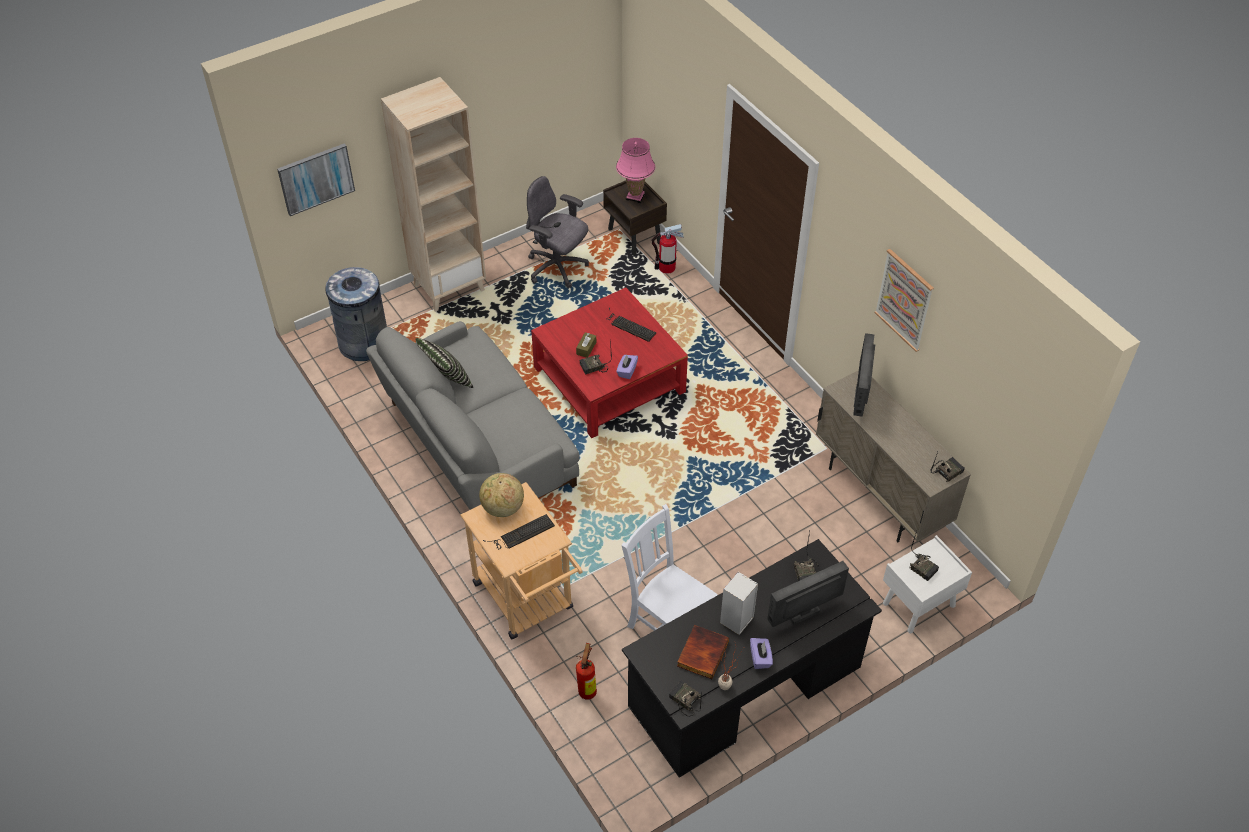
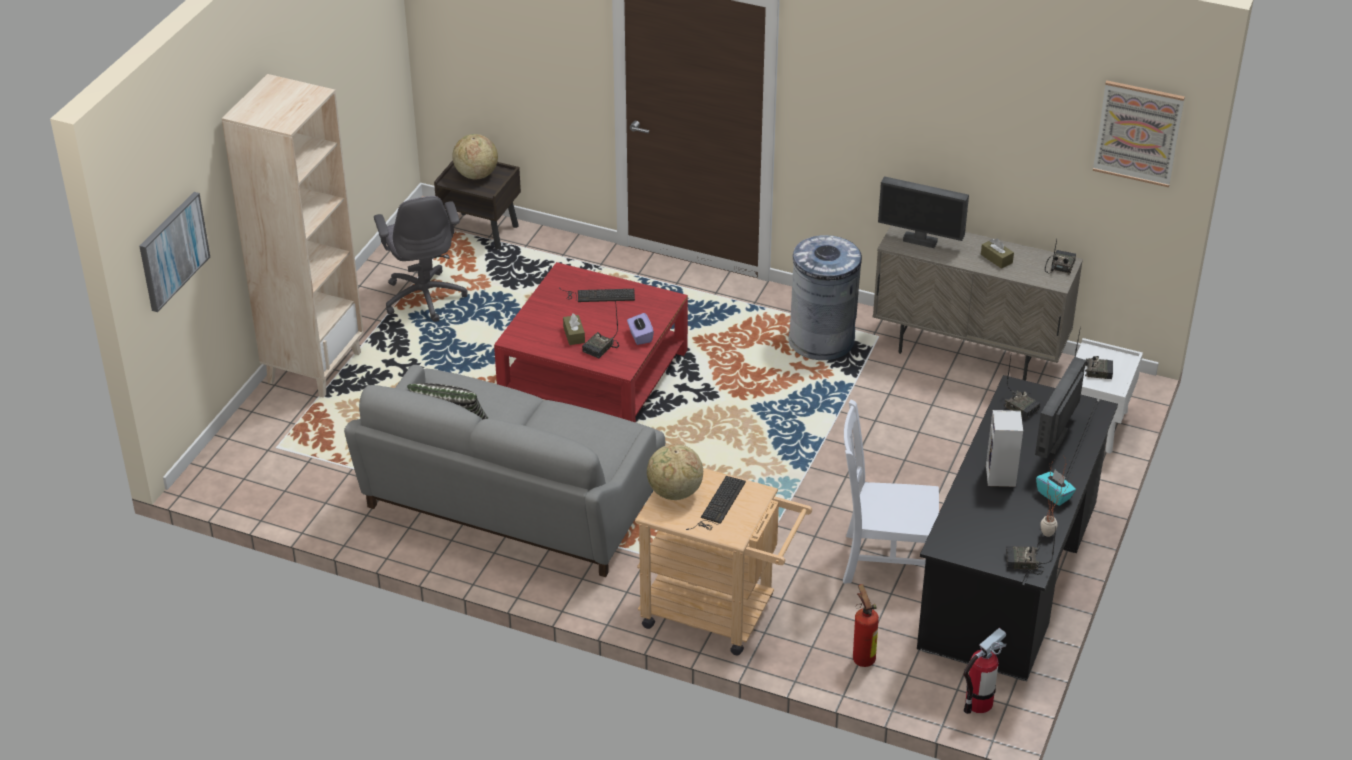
camera: 35 degrees left, 10 degrees down
(364, 343) = (268, 465): grey trash can -> grey trash can (822, 340)
(557, 268) = (424, 297): grey office chair -> grey office chair turned 105 degrees counterclockwise
(635, 196) = (476, 175): pink table lamp -> globe
(666, 267) = (547, 246): fire extinguisher -> fire extinguisher (978, 703)
(702, 653) = (997, 518): book -> none
(760, 658) = (1054, 495): purple tissue box -> turquoise tissue box
(860, 397) = (920, 241): monitor -> monitor turned 45 degrees counterclockwise
(903, 440) = (996, 258): none -> brown tissue box
(904, 300) = (942, 100): picture -> picture (1138, 133)

